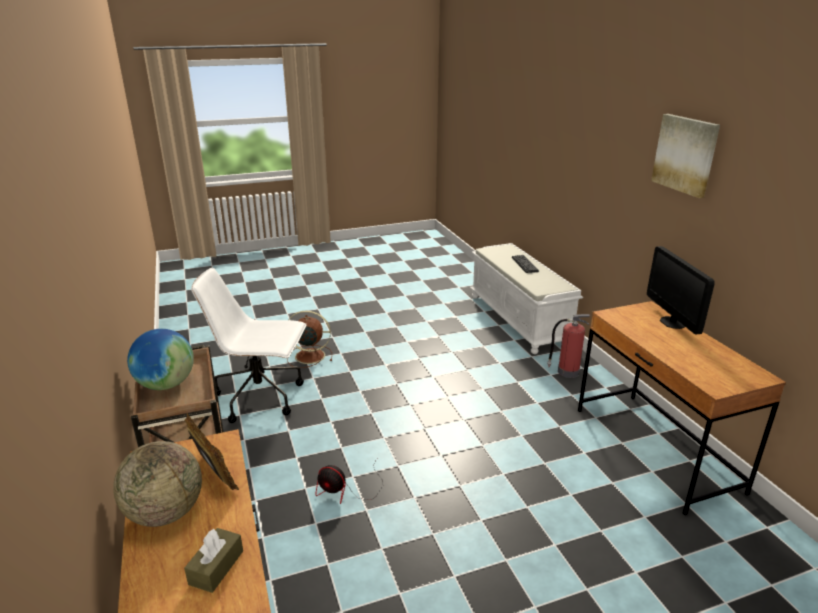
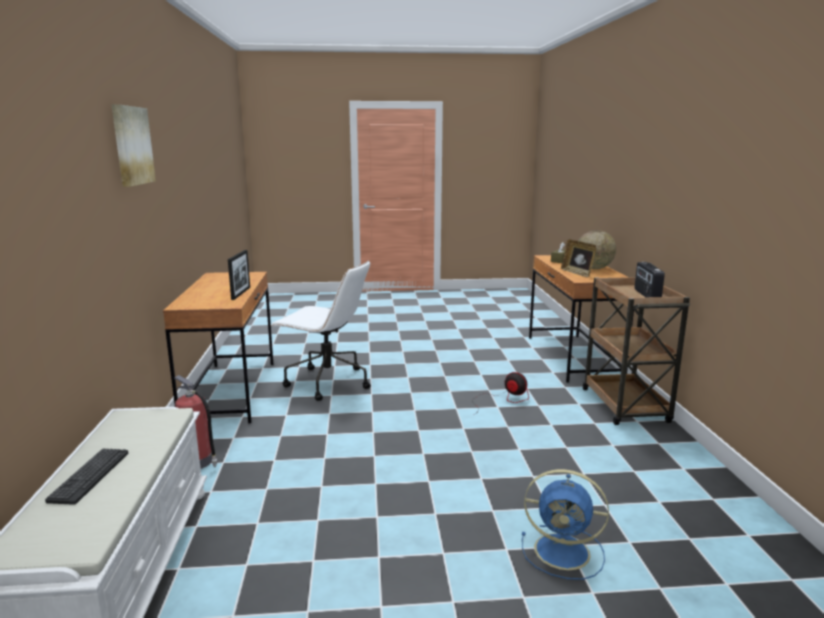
camera: 165 degrees left, 10 degrees down
(166, 384) = (646, 295): globe -> radio
(261, 397) = (617, 489): white office chair -> white office chair (326, 382)
(308, 356) = (564, 552): brown fan -> blue fan
(637, 335) = (241, 293): none -> picture frame
(672, 322) = (191, 296): monitor -> none

